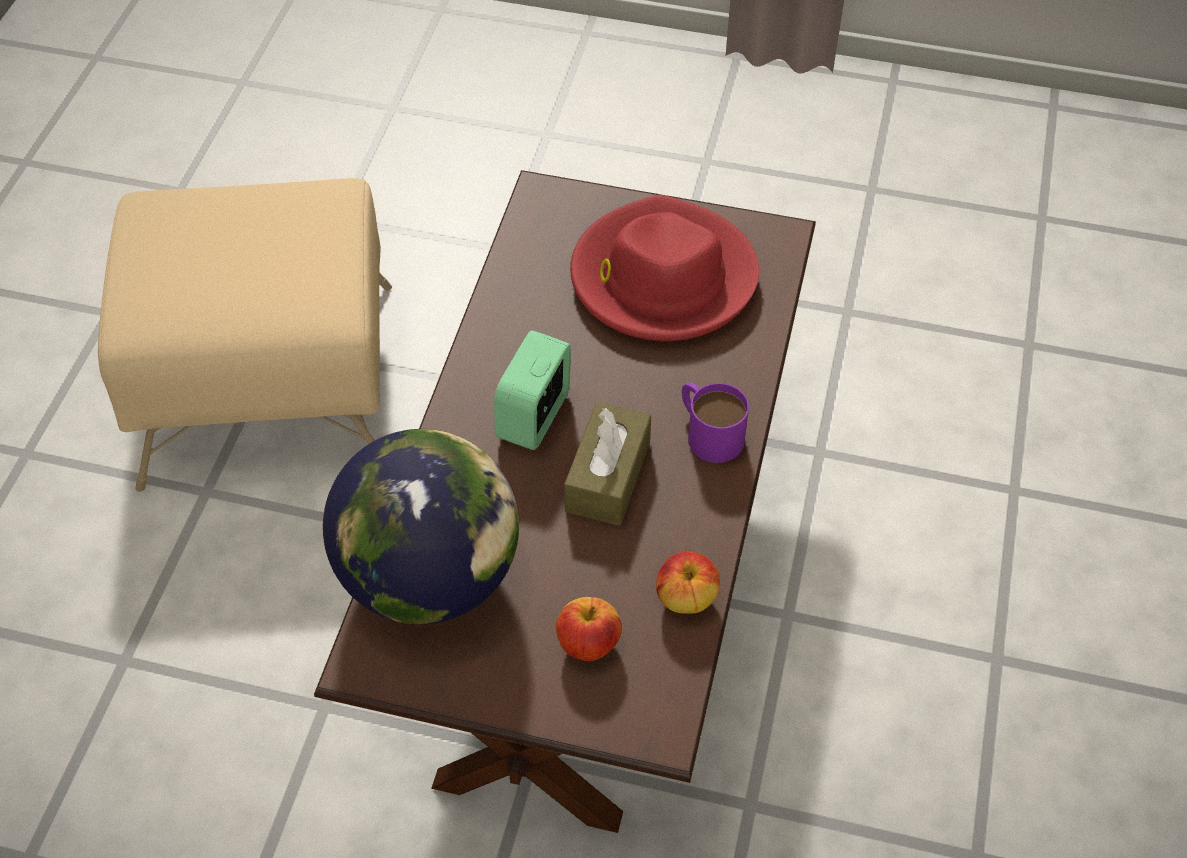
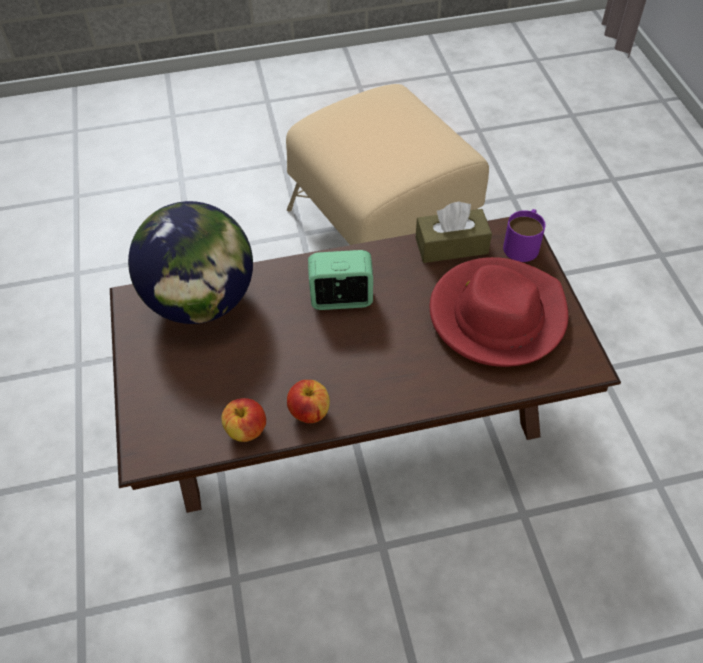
camera: 65 degrees right, 0 degrees up
(588, 644) = (190, 393): apple -> apple (309, 412)
(608, 476) = (318, 353): brown tissue box -> brown tissue box (451, 246)
(708, 432) = (385, 391): purple mug -> purple mug (523, 243)

